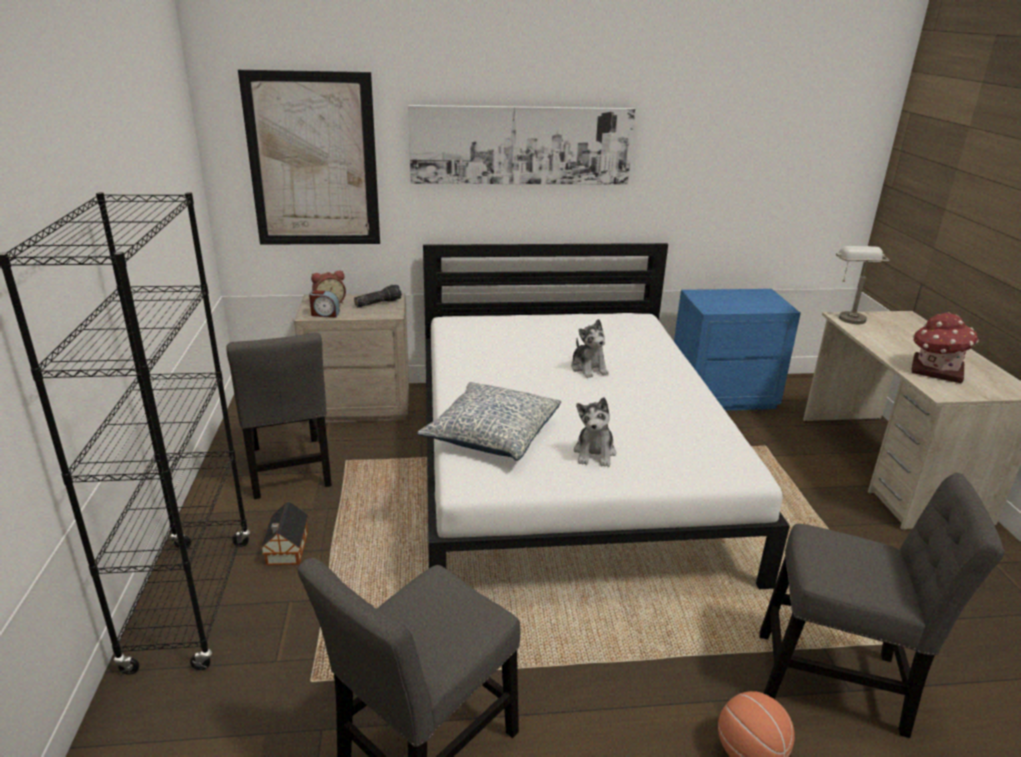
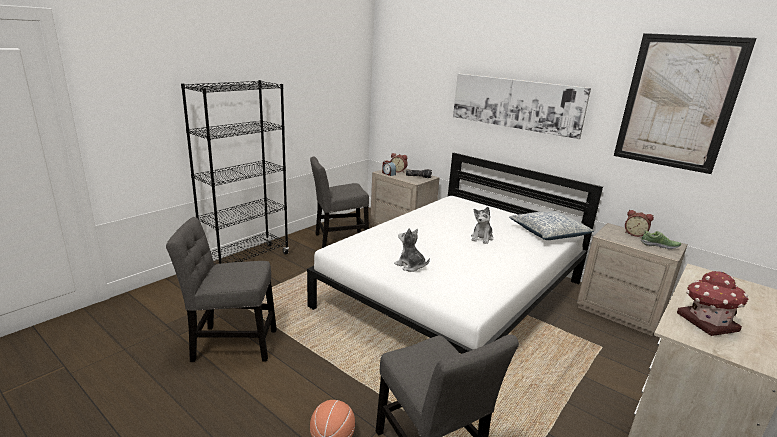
camera: 45 degrees right, 5 degrees down
(286, 550) = (295, 262): toy house -> none
(289, 470) = (338, 240): grey chair -> grey chair turned 45 degrees clockwise
(313, 161) = (413, 98): picture -> picture (677, 103)
(492, 434) = (381, 240): pillow -> pillow (548, 233)
(595, 453) = (410, 266): plush toy -> plush toy turned 75 degrees clockwise
(721, 395) = (619, 311): blue nightstand -> beige nightstand
(723, 294) = (635, 234): none -> alarm clock
(761, 300) = (659, 246): none -> shoe
(847, 316) = (705, 272): grey table lamp -> none

